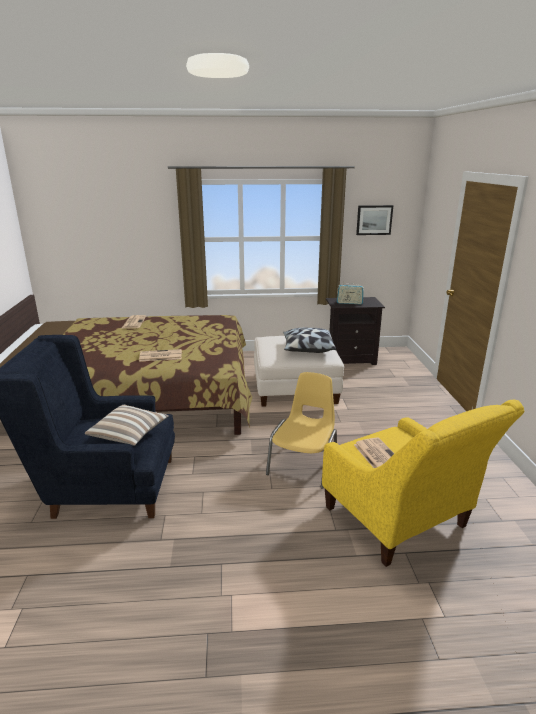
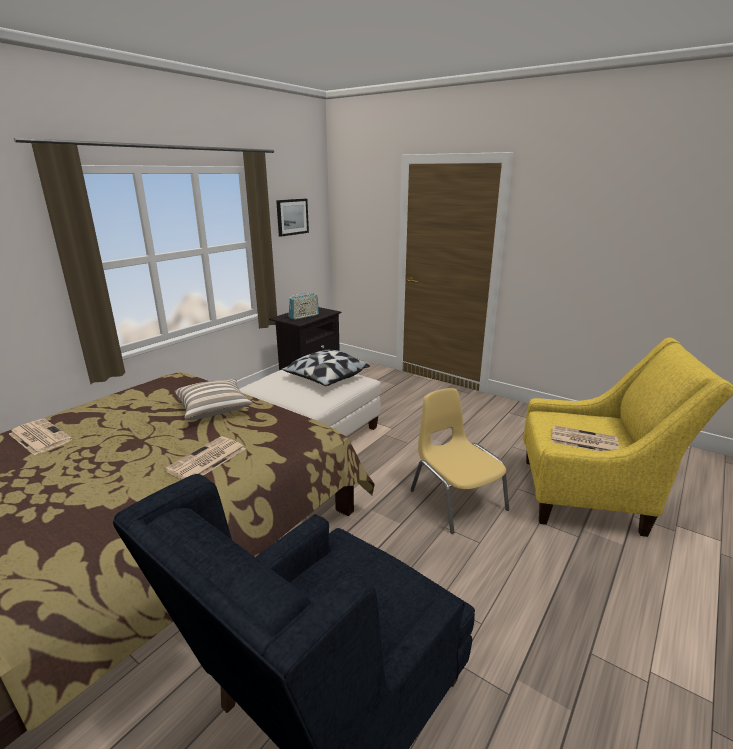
camera: 50 degrees left, 0 degrees up
(129, 435) = (377, 587): pillow -> pillow (214, 410)

